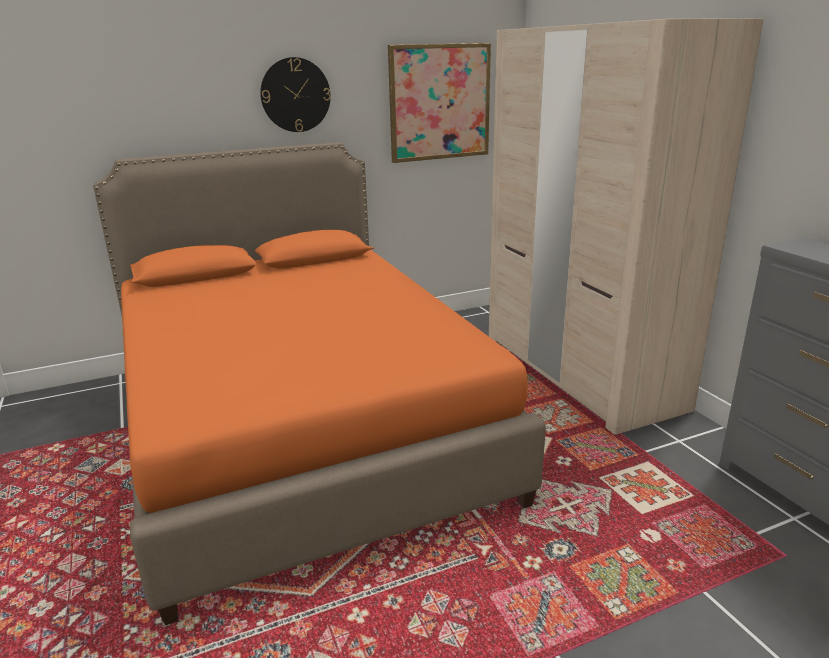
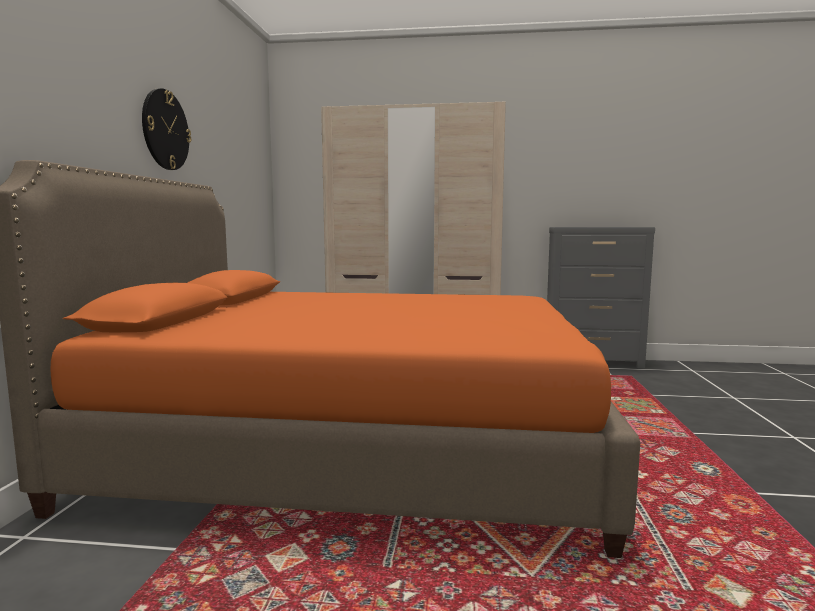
camera: 60 degrees left, 15 degrees down
(439, 102) = (241, 166): picture -> none

